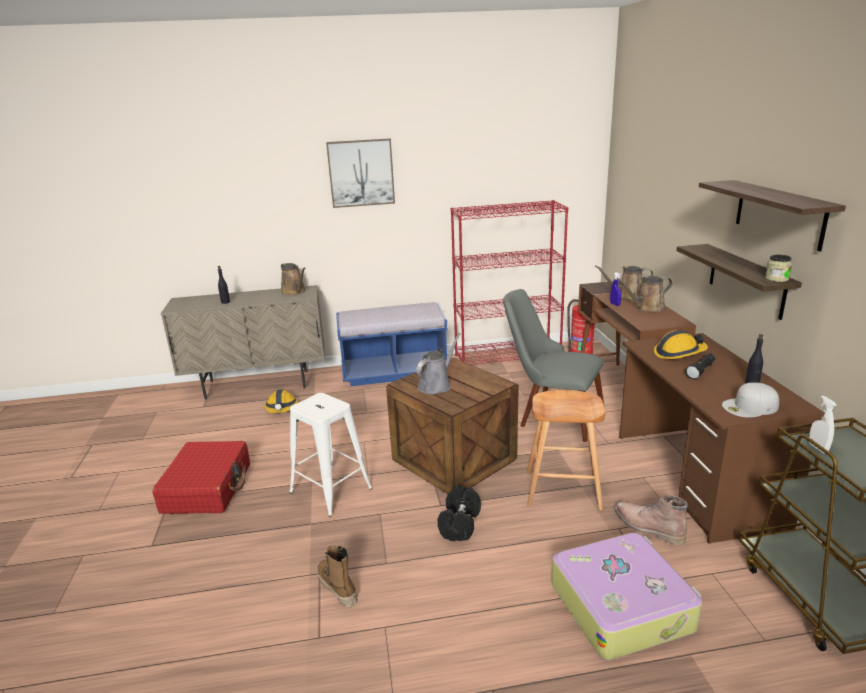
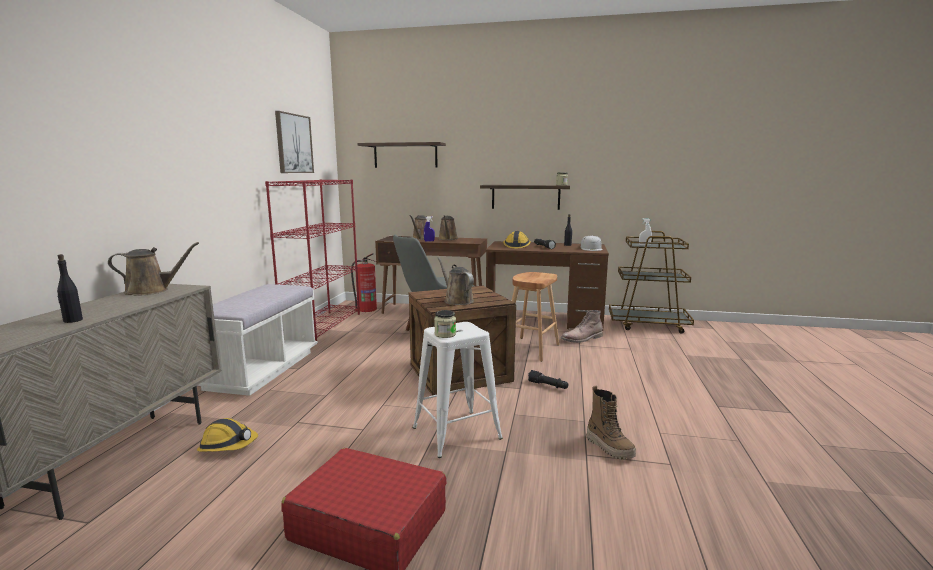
camera: 70 degrees left, 10 degrees down
(306, 403) = (445, 334): none -> jar
(337, 588) = (609, 447): boot -> boot turned 105 degrees counterclockwise
(361, 173) = (188, 133): picture -> picture (294, 144)
(394, 372) = (261, 370): blue bench -> white bench
(436, 385) = (457, 300): grey watering can -> brown watering can
(459, 523) = (548, 386): black dumbbell -> black flashlight
(621, 605) = (647, 359): suitcase -> none
(779, 213) = (544, 153): shelf -> shelf (405, 155)

